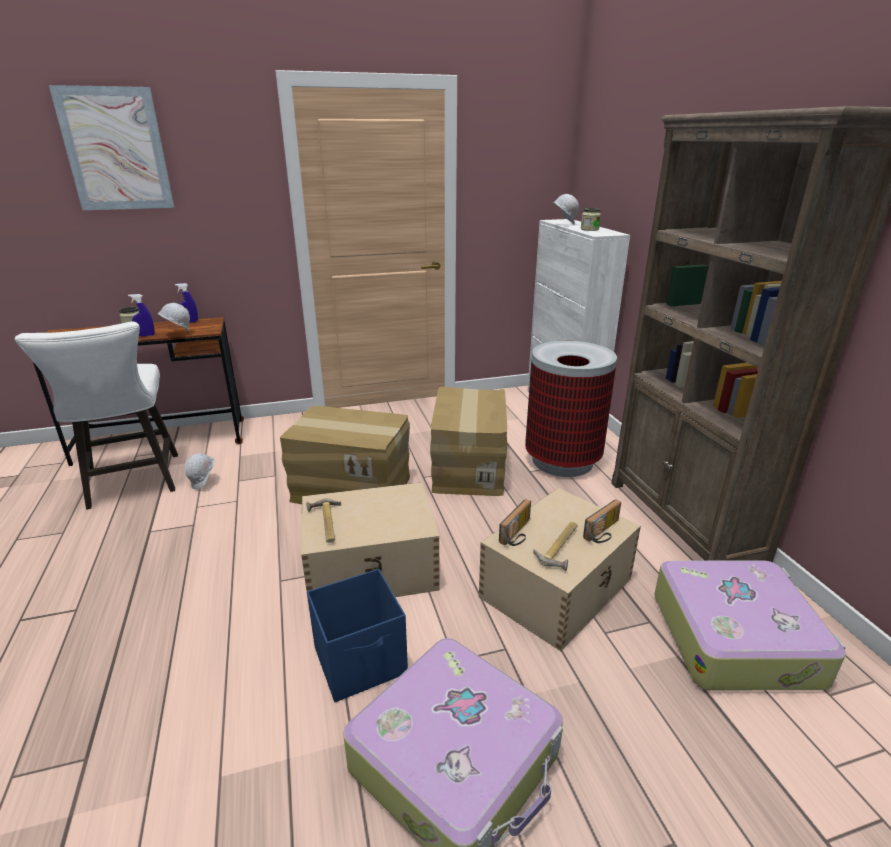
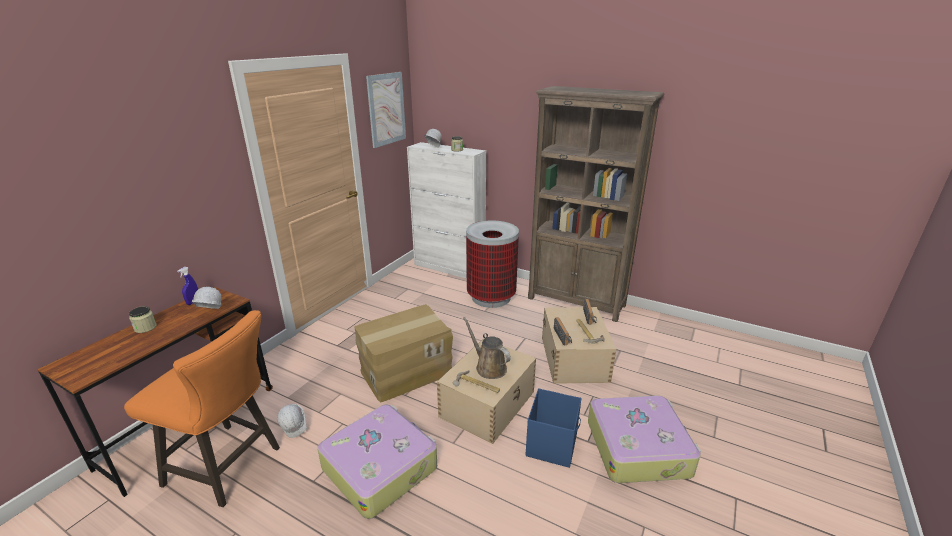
camera: 45 degrees left, 0 degrees up
(115, 150) = (93, 154): picture -> picture (386, 109)
(133, 484) = (230, 467): white stool -> orange stool
(145, 335) = (180, 328): blue spray bottle -> none
(371, 513) = (488, 367): none -> brown watering can
(467, 467) = (451, 325): cardboard box -> none
(735, 637) = (649, 338): suitcase -> suitcase (380, 467)

